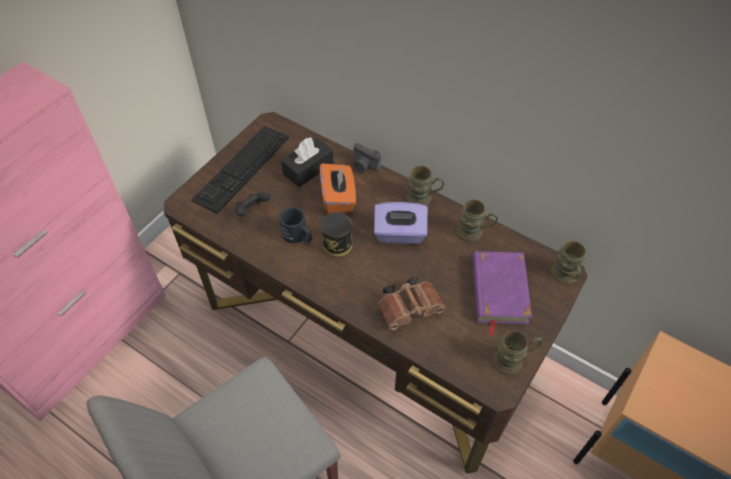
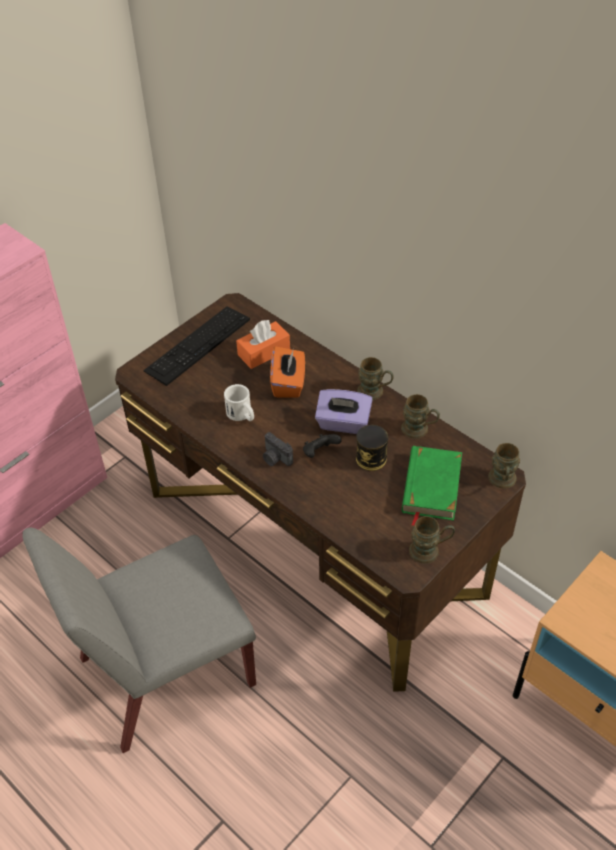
camera: 10 degrees right, 5 degrees down
(252, 211) = (201, 386): black game controller -> black game controller (320, 453)
(298, 236) = (242, 415): black mug -> white mug
(308, 169) = (264, 352): black tissue box -> orange tissue box
(337, 244) = (279, 426): can -> can (371, 458)
(364, 166) = (321, 355): camera -> camera (275, 458)
(411, 308) = (339, 492): brown binoculars -> none
(498, 291) = (431, 486): purple book -> green book

